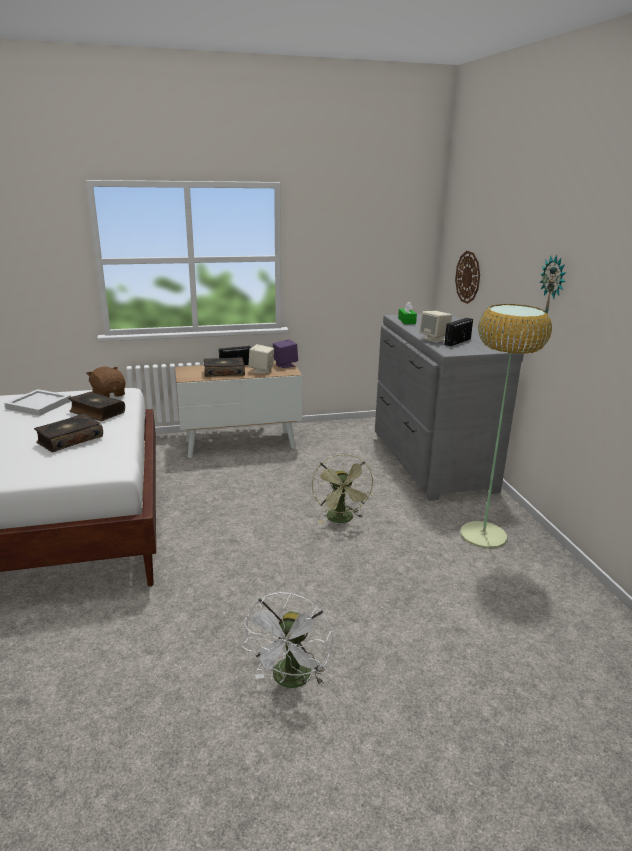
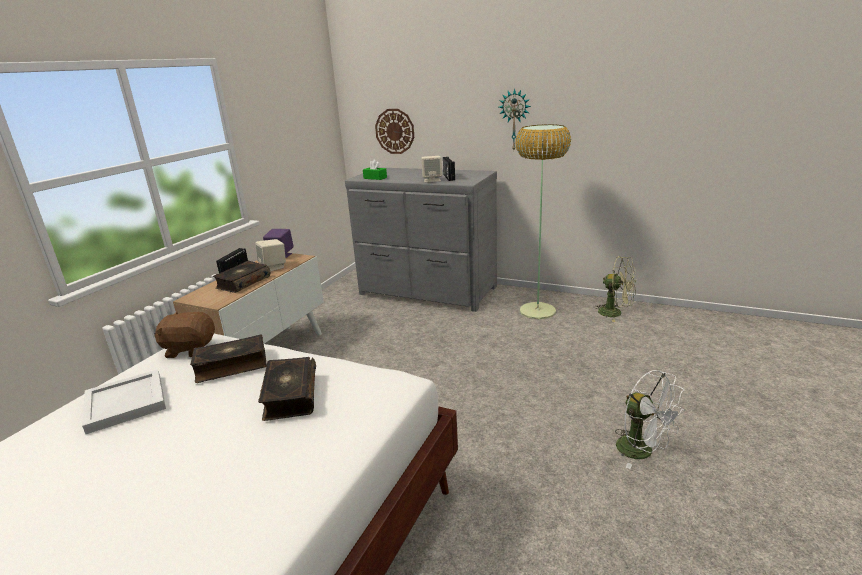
camera: 50 degrees left, 0 degrees up
(342, 520) = (458, 353): green fan -> green fan (615, 313)

